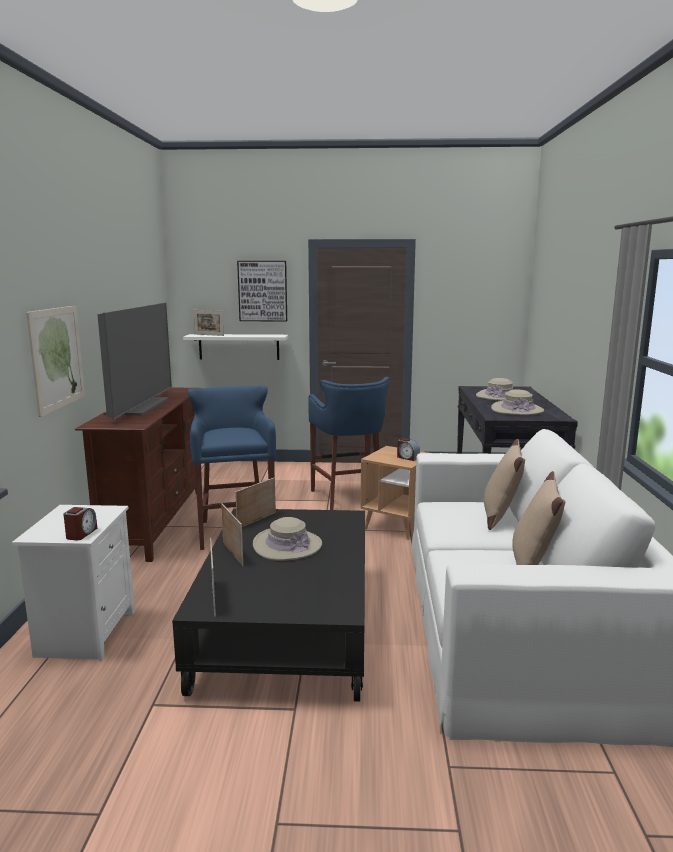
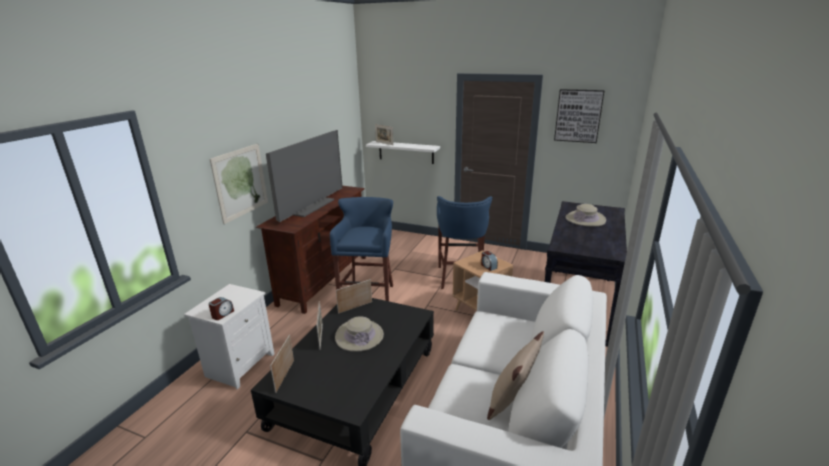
camera: 20 degrees right, 10 degrees up
(262, 291) = (423, 112): picture -> picture (578, 116)
(500, 516) = (524, 341): beige pillow -> none
(517, 410) = (586, 240): beige hat -> none

